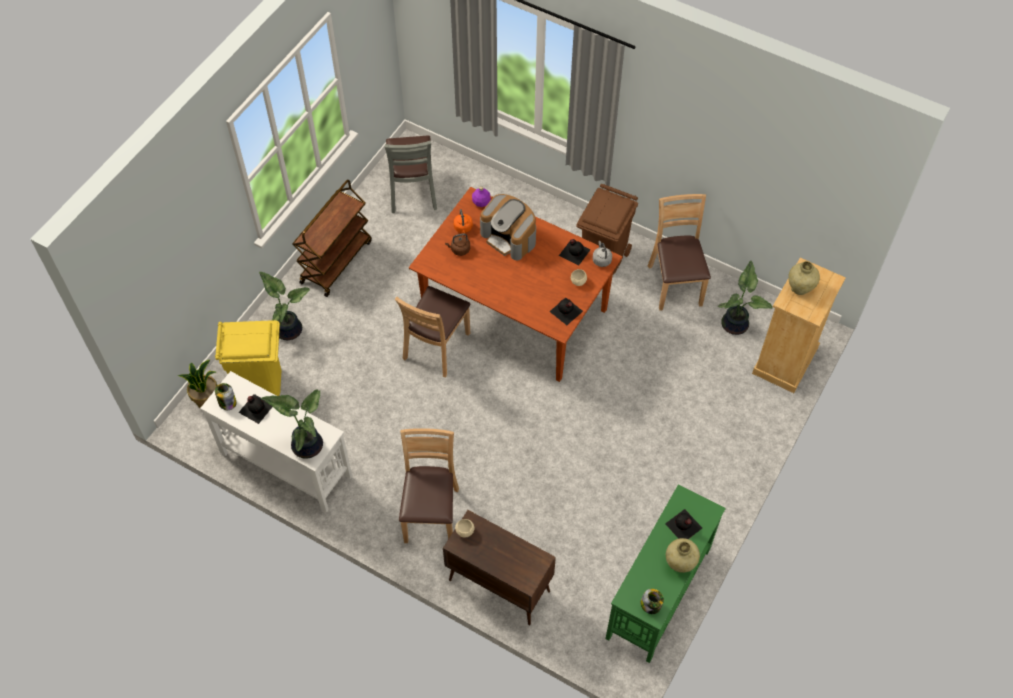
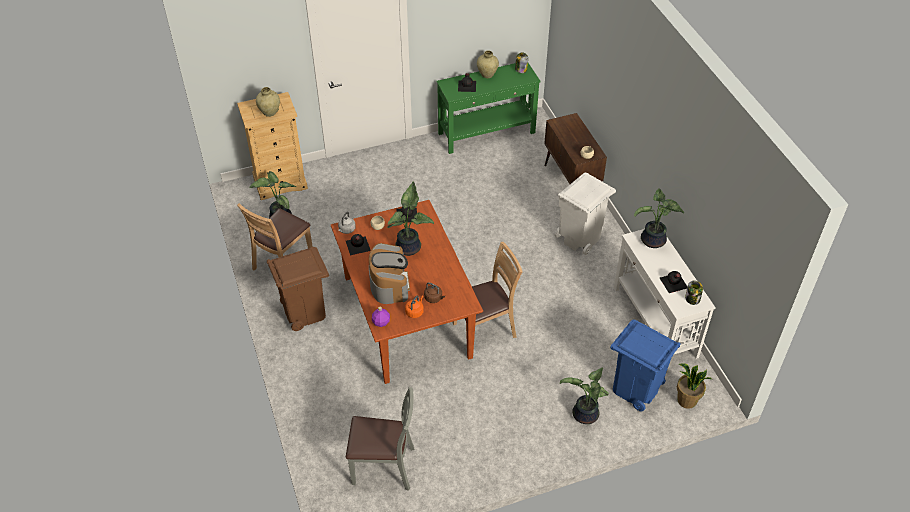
camera: 140 degrees left, 10 degrees down
(260, 382) = (635, 389): yellow trash can -> blue trash can
(336, 261) = (502, 447): brown cart -> none
(412, 191) = (384, 467): grey chair -> grey chair turned 60 degrees clockwise
(431, 514) = (579, 237): brown chair -> white trash can
(529, 281) = (410, 247): none -> potted plant

